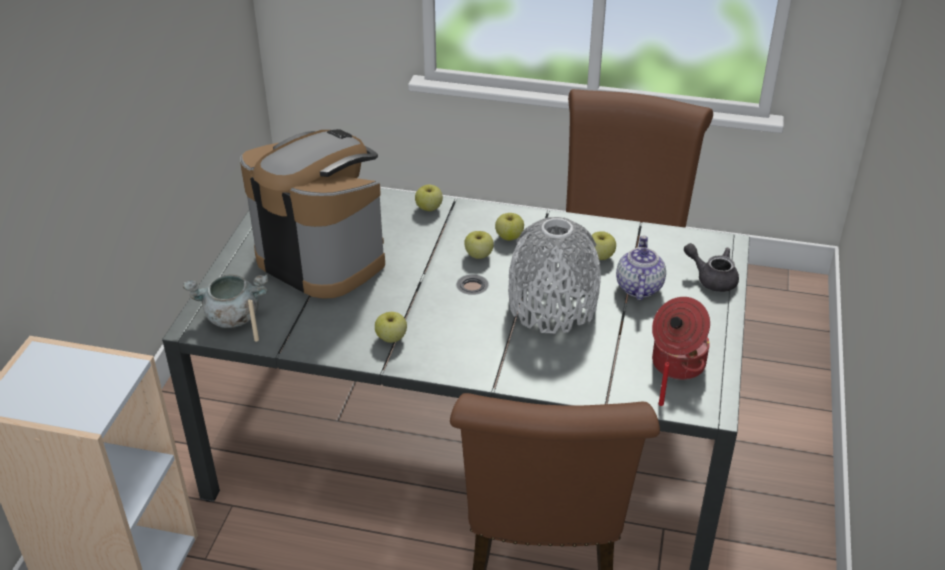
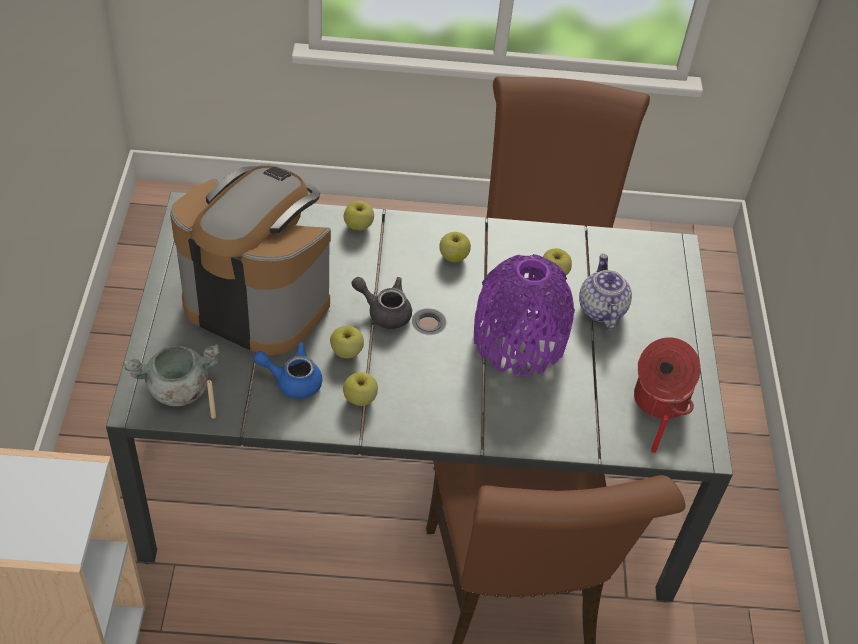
camera: 15 degrees left, 10 degrees up
(334, 319) = (292, 380): none -> blue teapot
(478, 255) = (427, 283): apple -> apple (346, 352)
(552, 305) = (519, 341): grey vase -> purple vase
(712, 278) = (671, 292): grey teapot -> grey teapot (384, 311)

